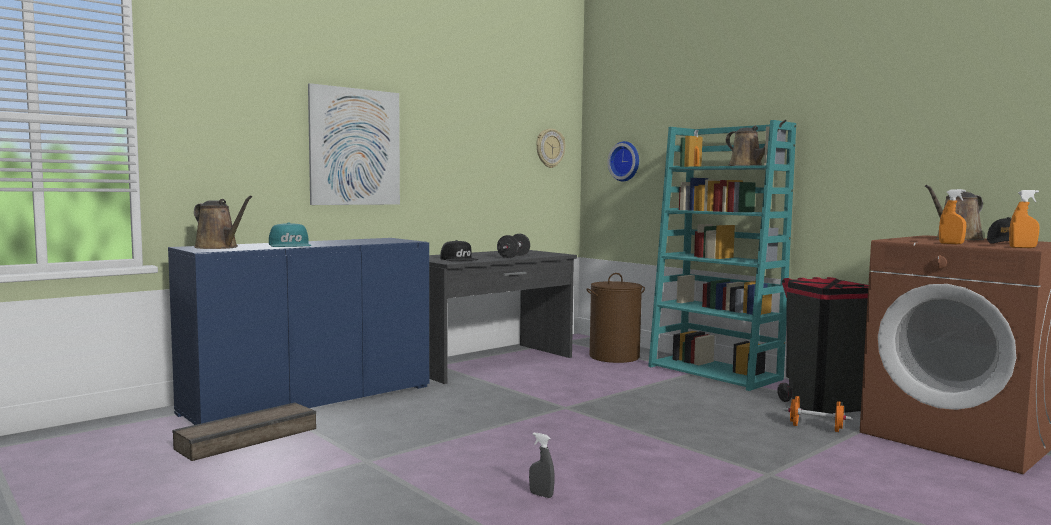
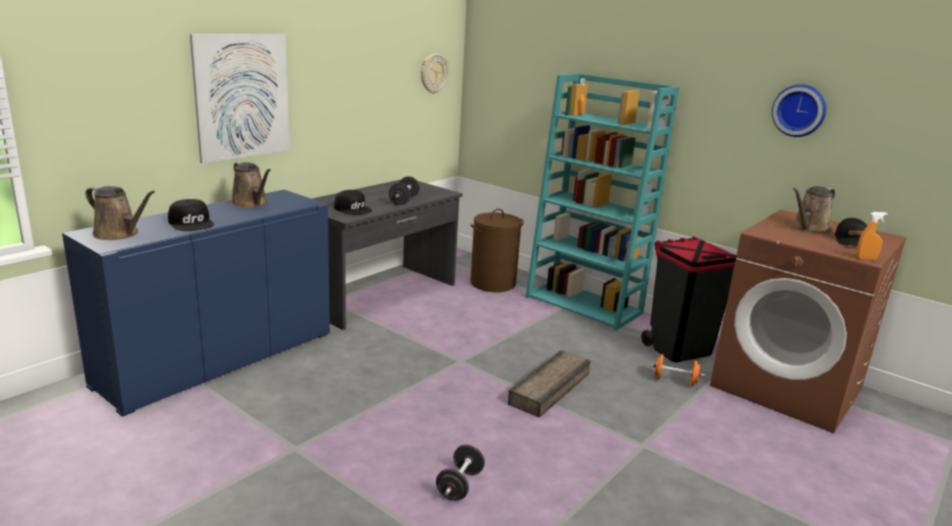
camera: 10 degrees left, 15 degrees up
(249, 439) = (174, 422): crate -> crate (551, 388)
(290, 245) = (192, 223): turquoise cap -> black cap
(541, 495) = (459, 485): grey spray bottle -> black dumbbell
(625, 161) = (508, 91): wall clock -> wall clock (799, 110)
(748, 166) = (631, 124): brown watering can -> brown watering can (251, 204)
(951, 244) = (808, 246): orange spray bottle -> none

